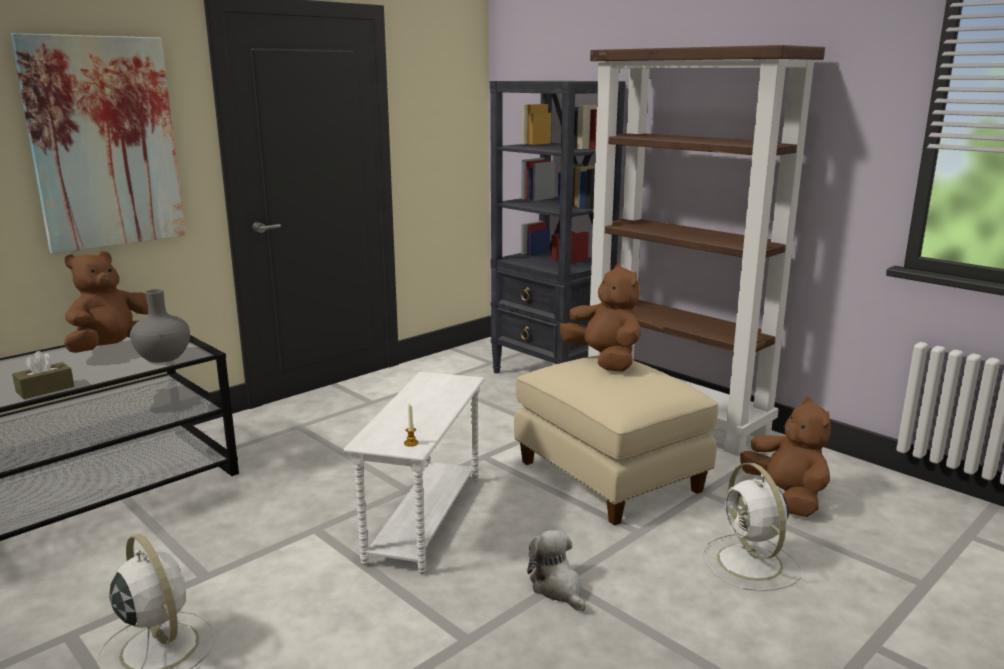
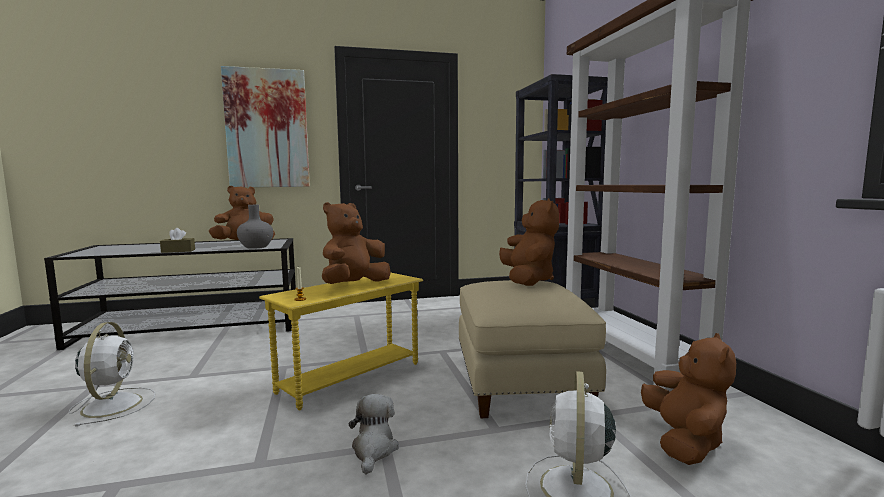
camera: 30 degrees right, 10 degrees down
(424, 519) = (350, 378): white side table -> yellow side table
(428, 406) = (354, 285): none -> brown plush toy

